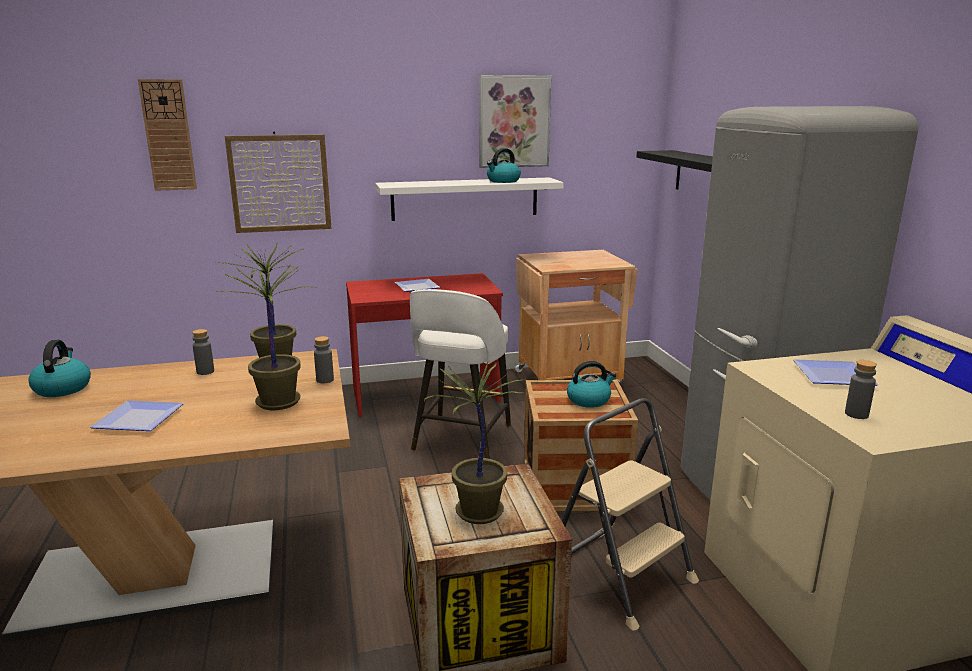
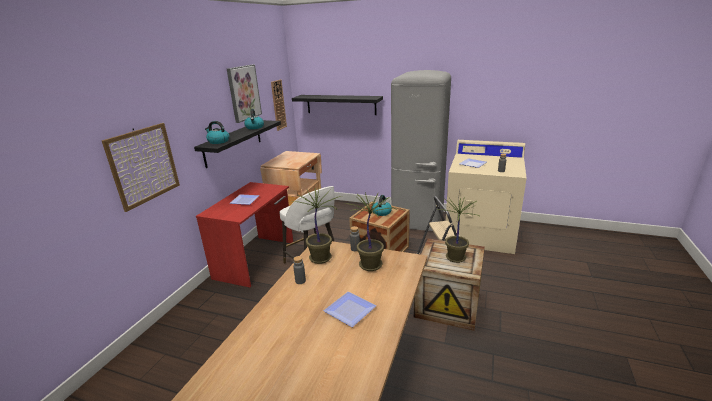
camera: 55 degrees left, 5 degrees up
(62, 388) = (263, 338): kettle -> kettle (218, 141)
(168, 135) = (58, 152): wall clock -> wall clock (278, 105)
(465, 198) = (233, 142): white shelf -> black shelf

